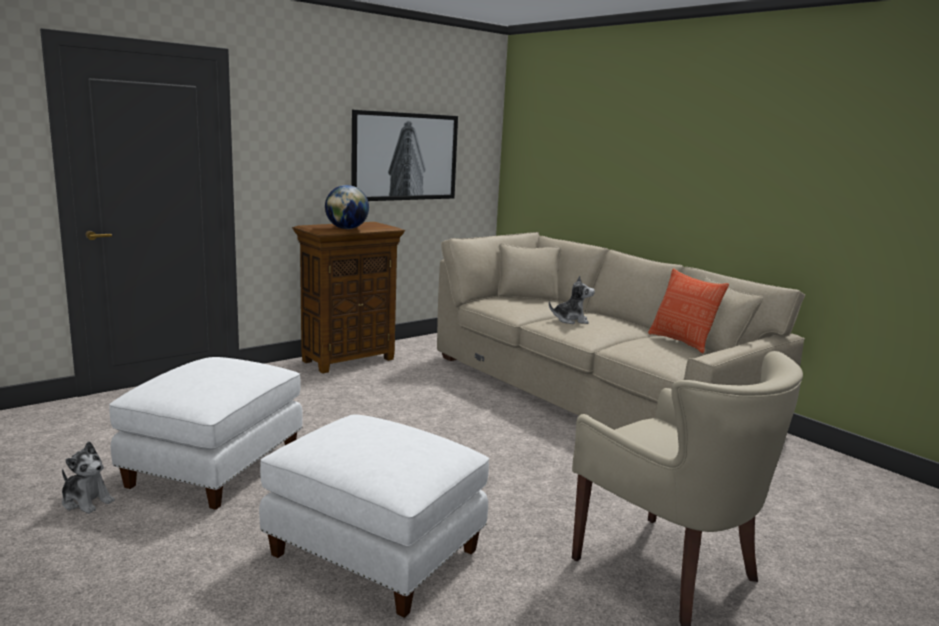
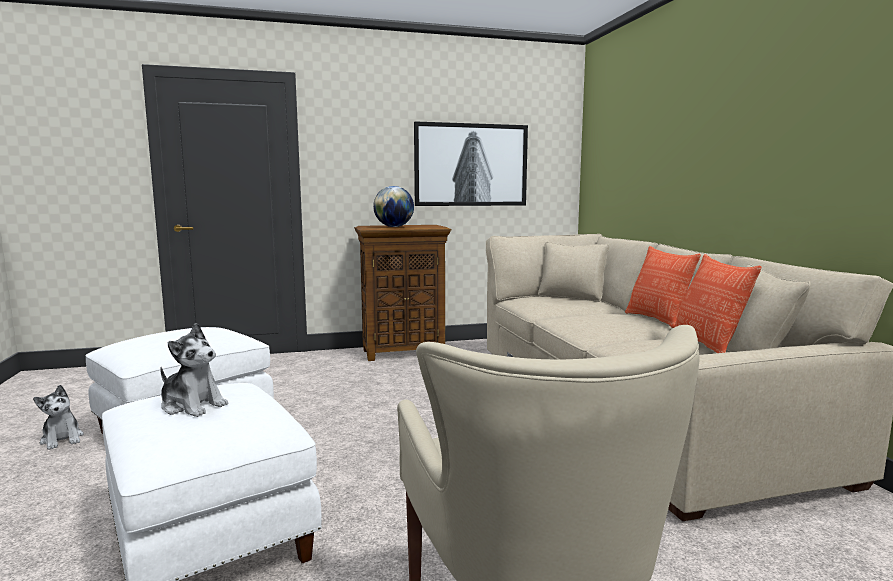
camera: 25 degrees right, 5 degrees down
(571, 320) = (590, 318): plush toy -> plush toy (192, 405)
(620, 318) = (657, 320): none -> orange pillow

